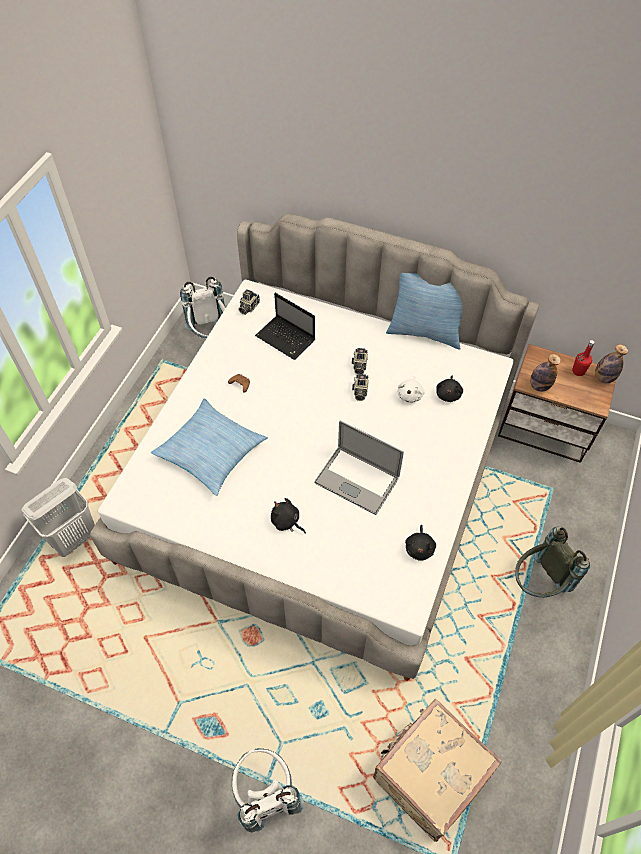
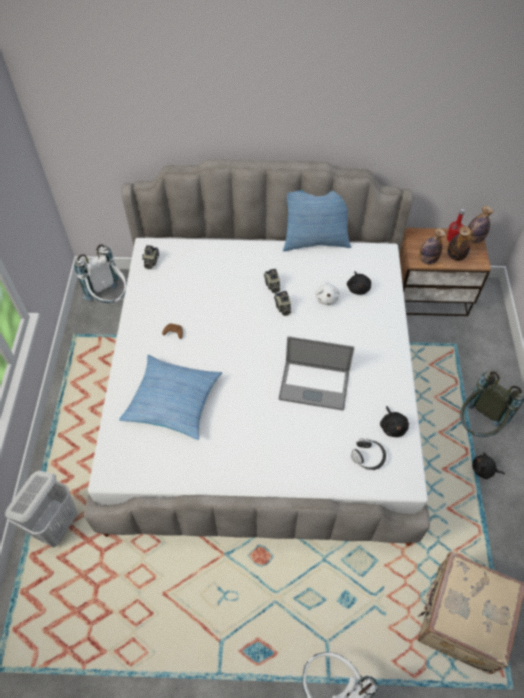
camera: 20 degrees left, 0 degrees up
(286, 339) = (198, 280): laptop -> none
(286, 521) = (269, 442): black plush toy -> black plush toy (484, 470)
(379, 570) = (368, 457): none -> headphones
(573, 391) = (455, 256): none -> bottle

